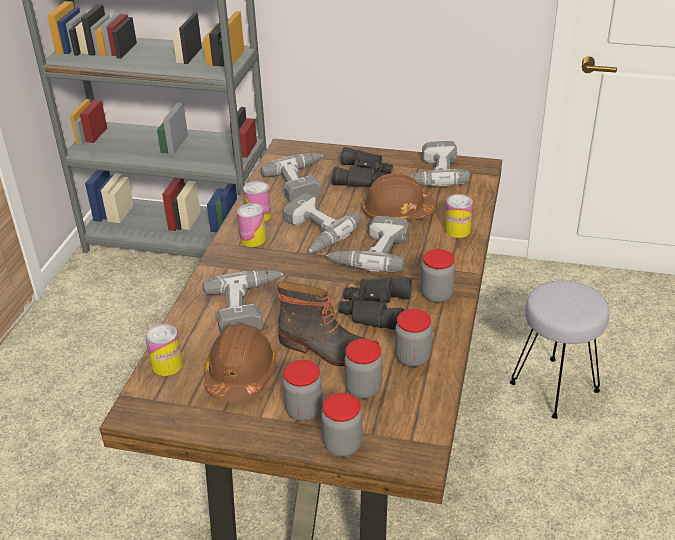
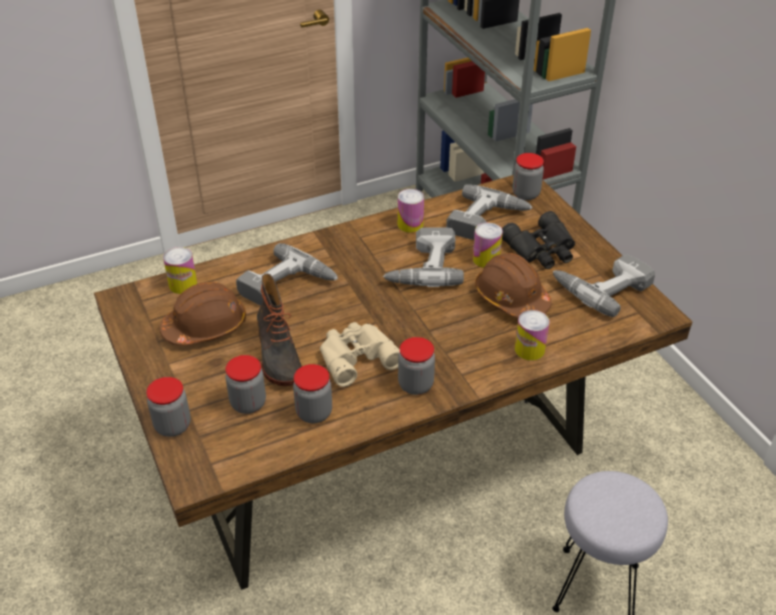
camera: 50 degrees right, 5 degrees up
(253, 239) = (375, 240): can -> can (486, 259)
(304, 411) = (194, 383): jar -> jar (526, 194)
(370, 252) = (432, 313): power drill -> none
(374, 309) = (356, 356): black binoculars -> beige binoculars

